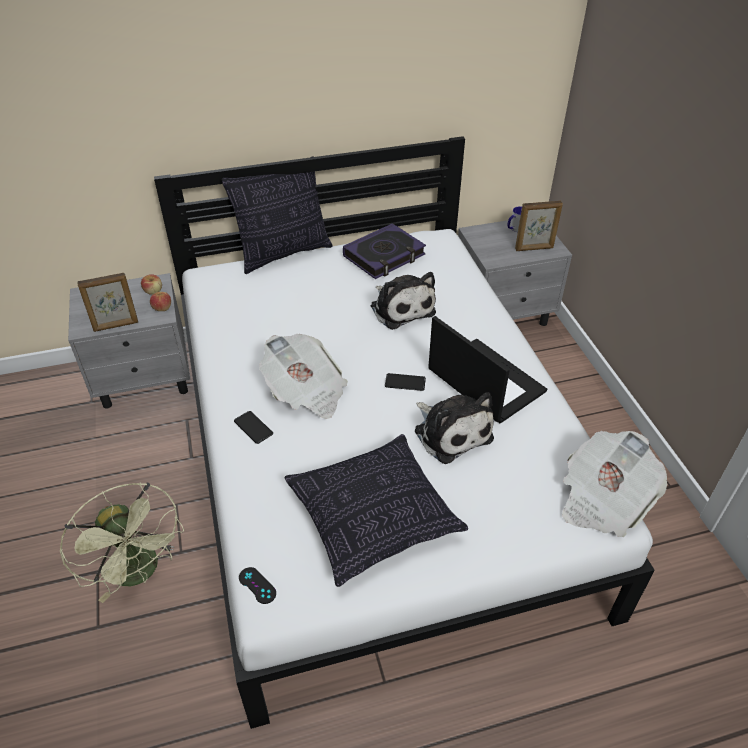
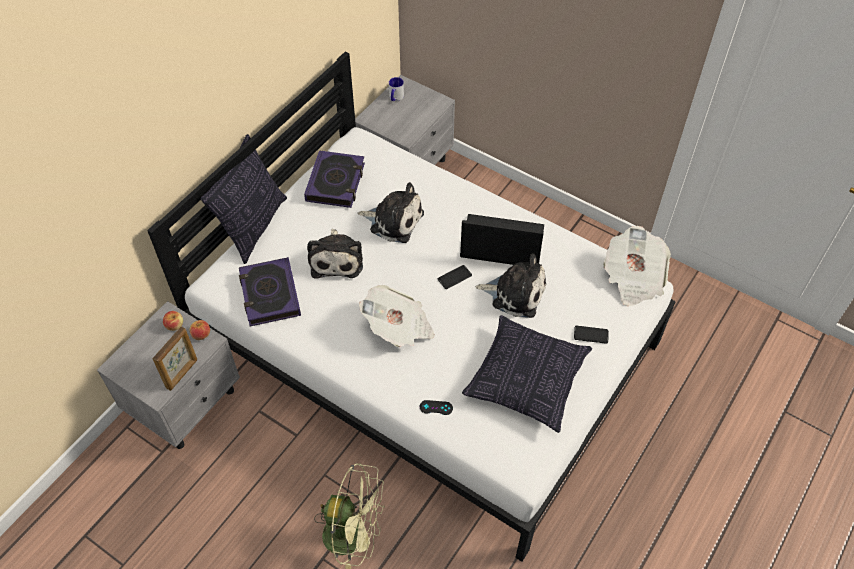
camera: 40 degrees left, 10 degrees up
(235, 305) = (270, 295): none -> book
(253, 427) = (392, 377): phone -> phone (591, 335)
(257, 585) = (506, 468): black game controller -> black game controller (436, 407)
(319, 310) = (336, 259): none -> plush toy
(534, 249) = (425, 109): picture frame -> none

